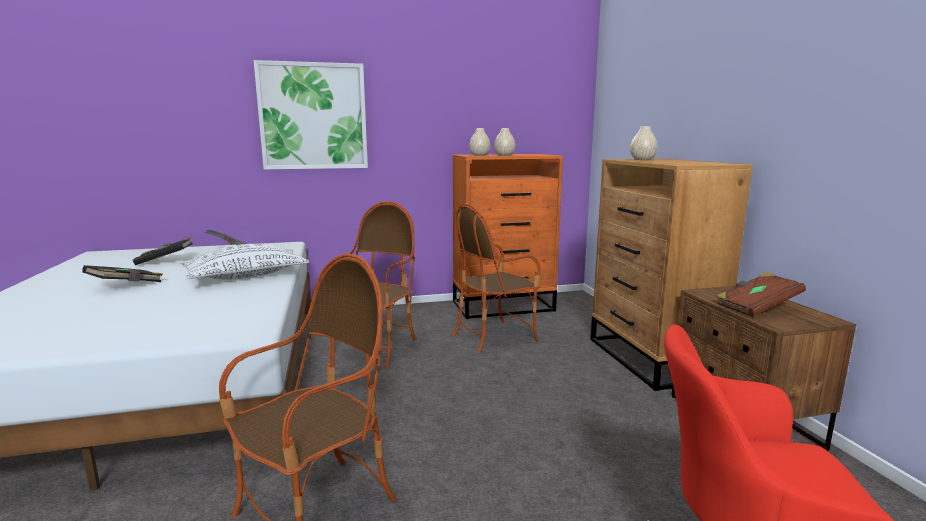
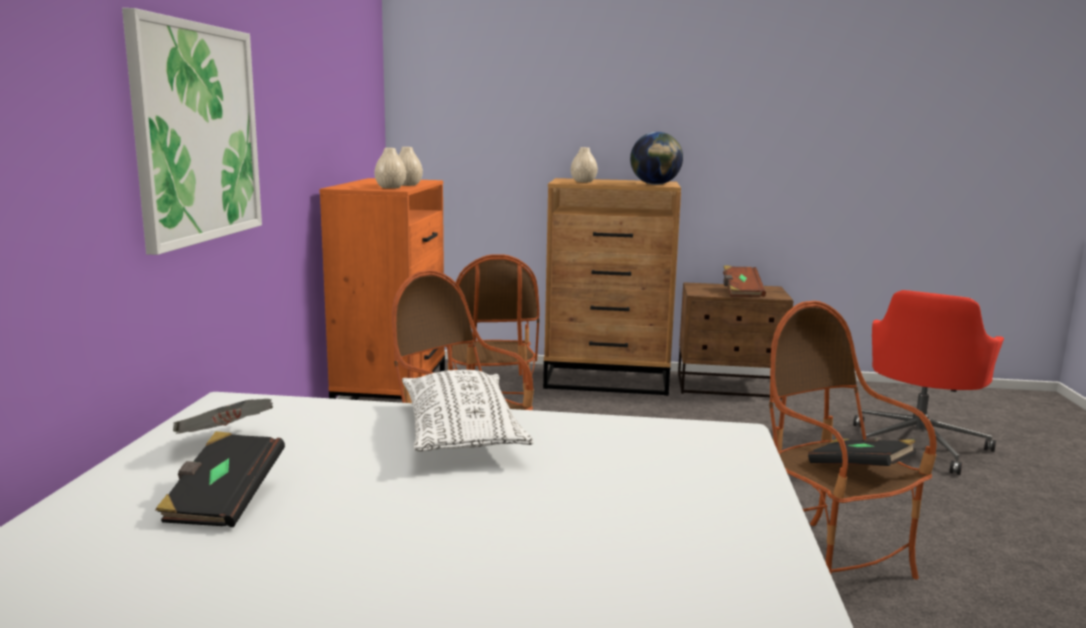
camera: 70 degrees left, 0 degrees up
(126, 286) = (428, 522): black book -> black book (859, 469)
(680, 163) = (655, 184): none -> globe

